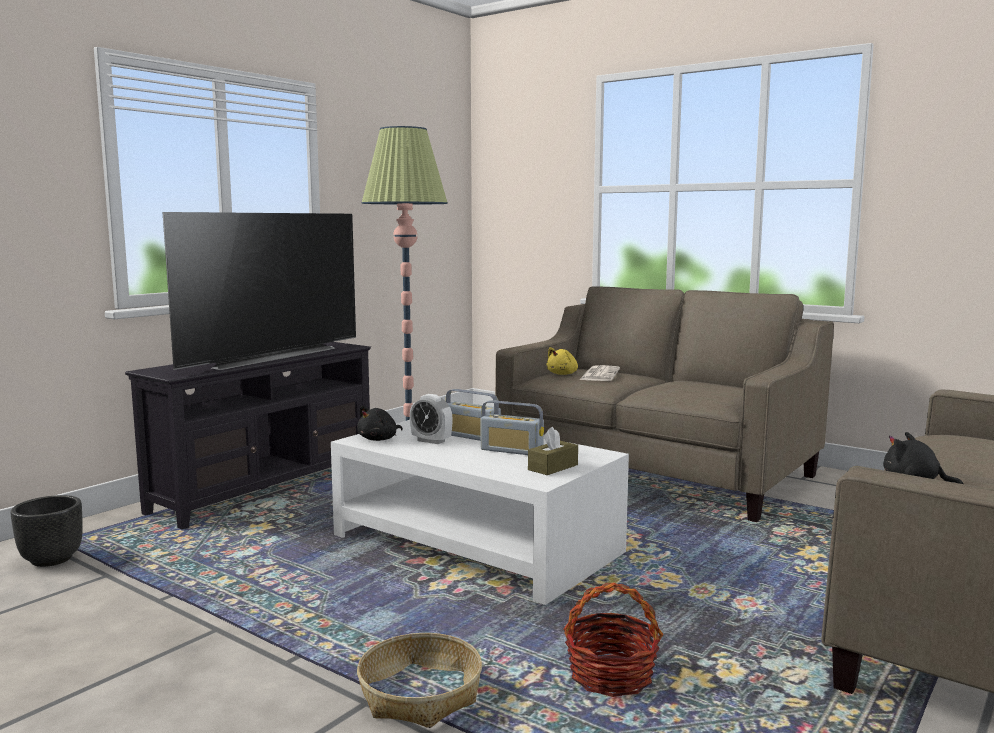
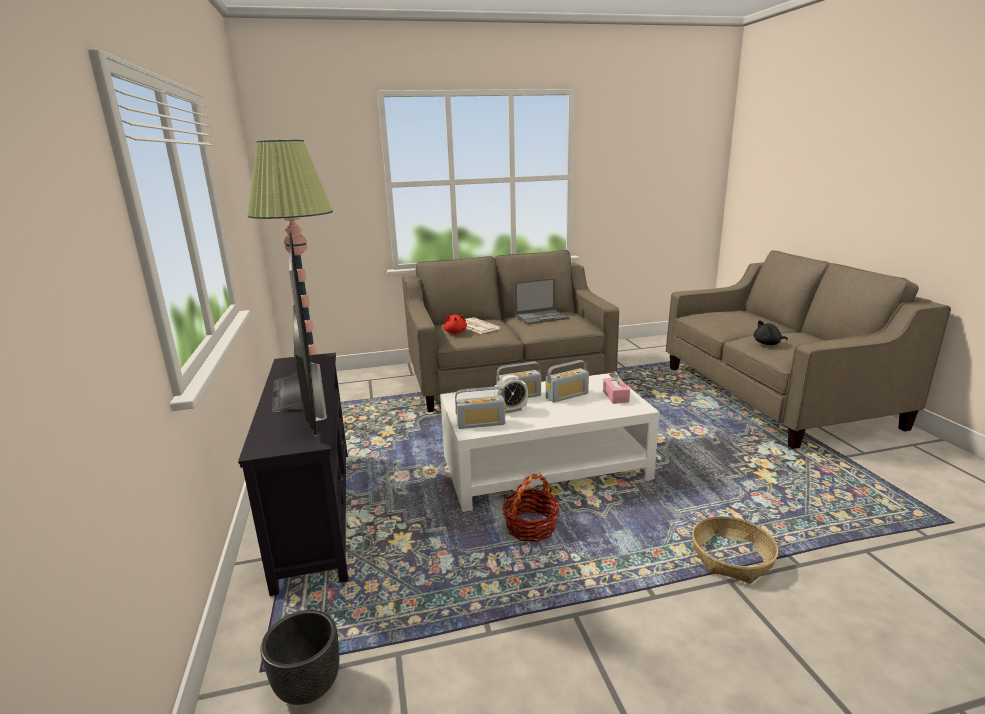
camera: 50 degrees left, 10 degrees up
(379, 439) = (481, 423): black plush toy -> radio
(553, 467) = (615, 396): brown tissue box -> pink tissue box
(563, 374) = (455, 332): yellow plush toy -> red plush toy
(610, 675) = (747, 493): basket -> basket (531, 527)
(699, 384) = (542, 317): none -> laptop

